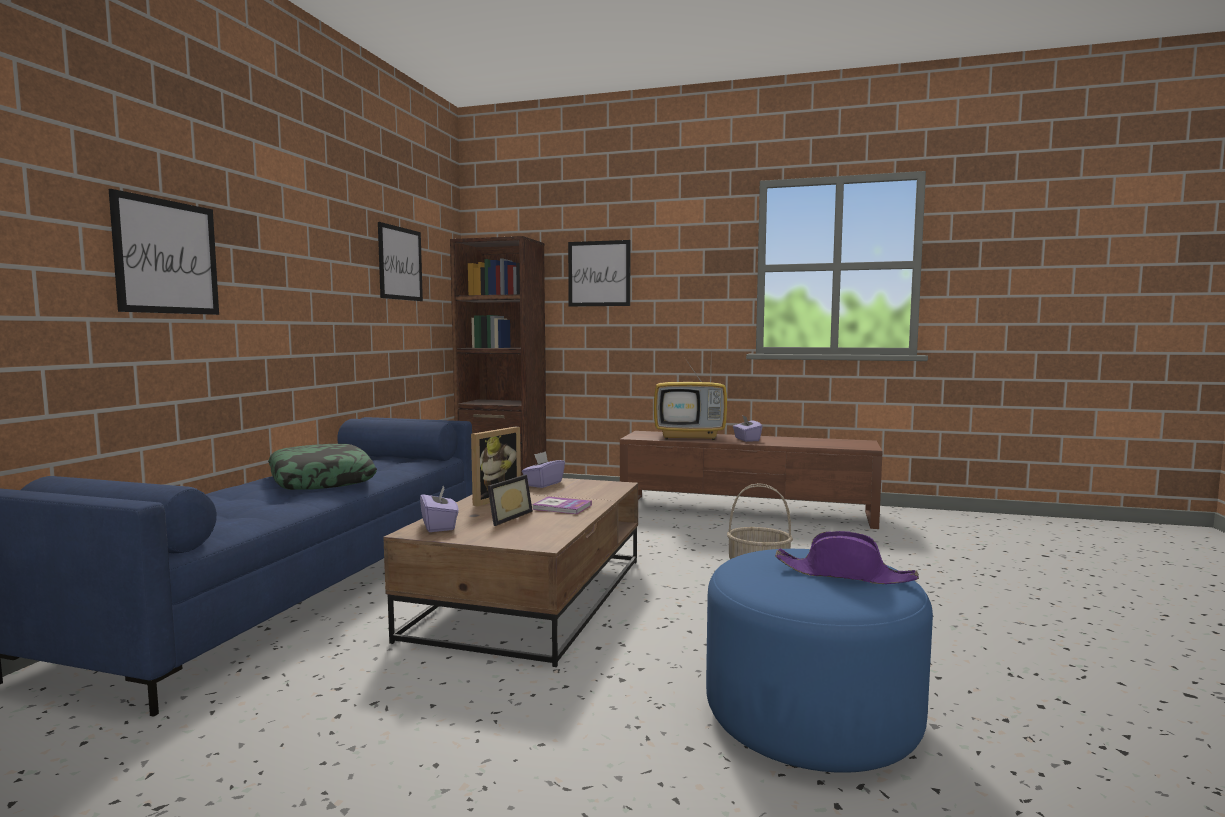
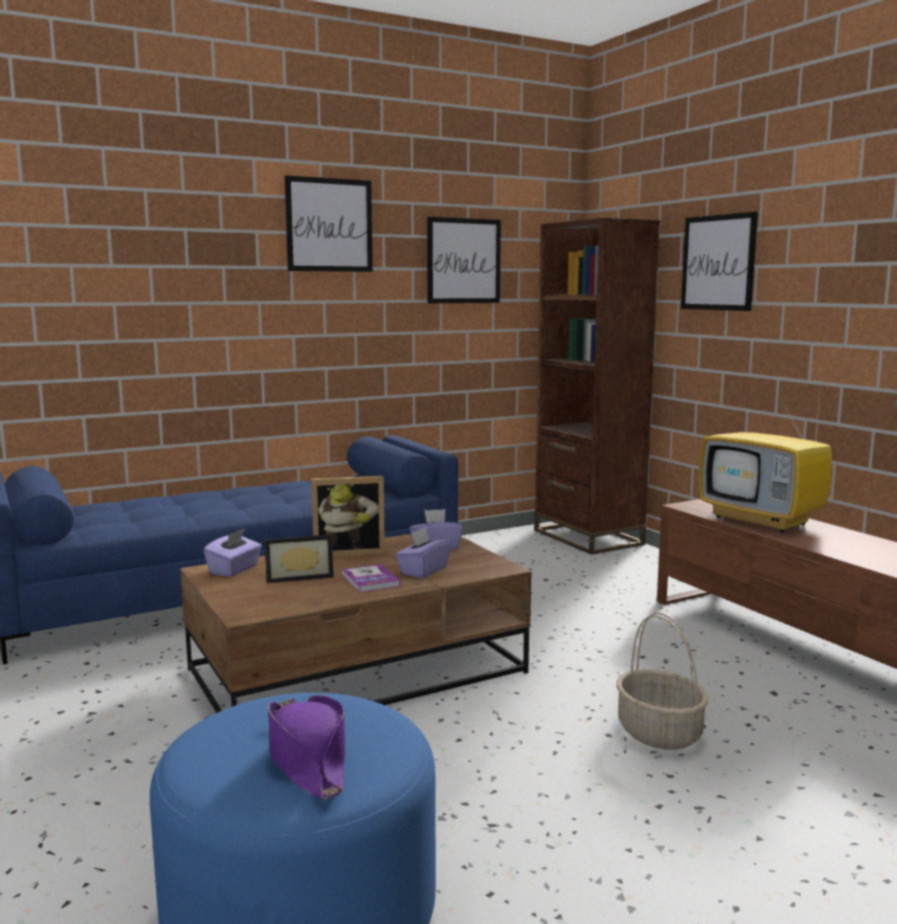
camera: 45 degrees right, 5 degrees up
(167, 257) = (150, 284): picture -> picture (329, 225)
(322, 480) = (261, 499): pillow -> none
(746, 439) = (835, 542): purple tissue box -> purple tissue box (423, 571)

